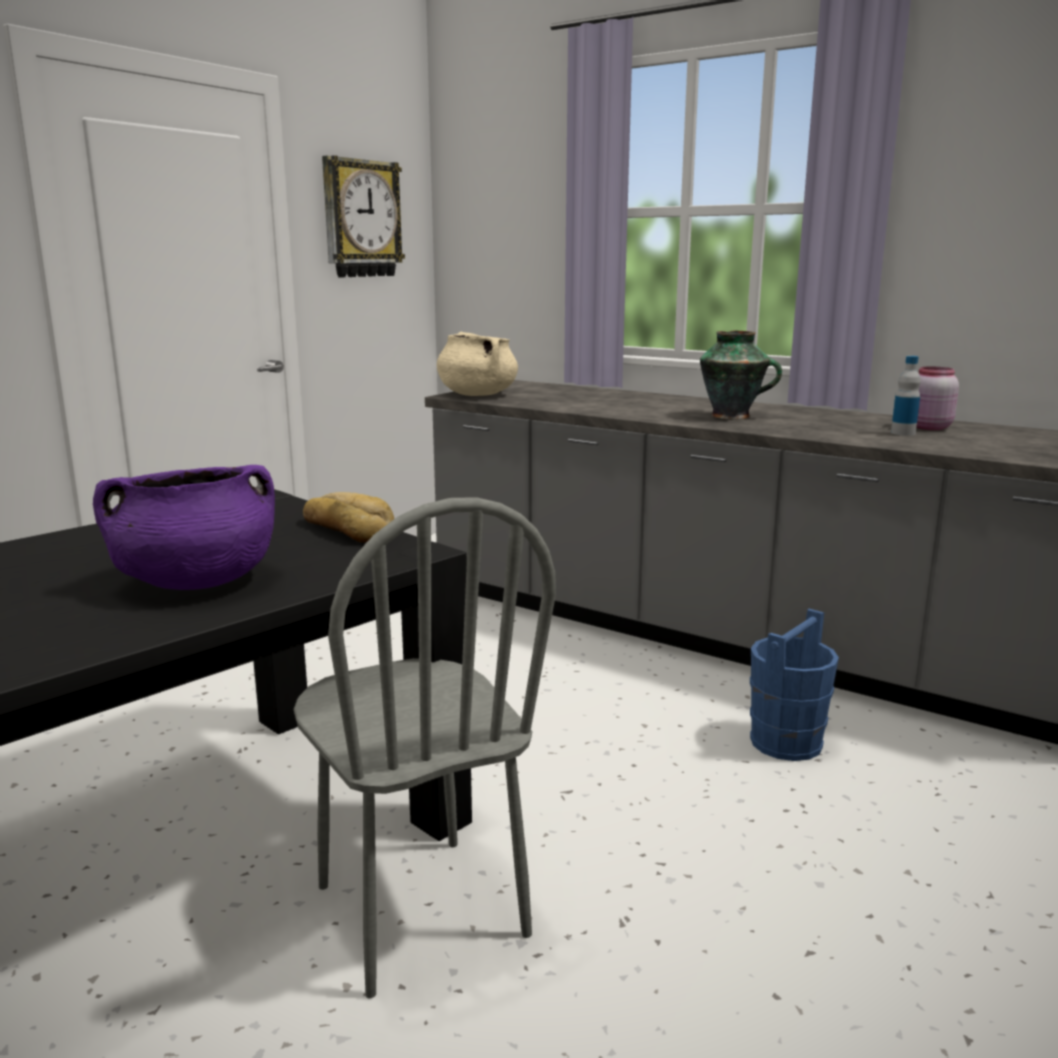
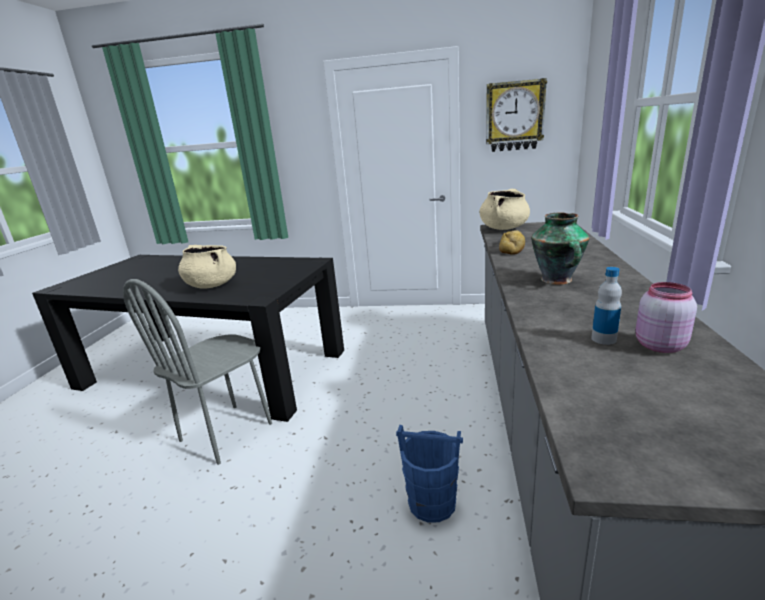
camera: 65 degrees right, 5 degrees up
(197, 582) = (211, 285): purple cooking pot -> beige cooking pot
(350, 529) = (284, 282): bread -> bread (513, 247)

